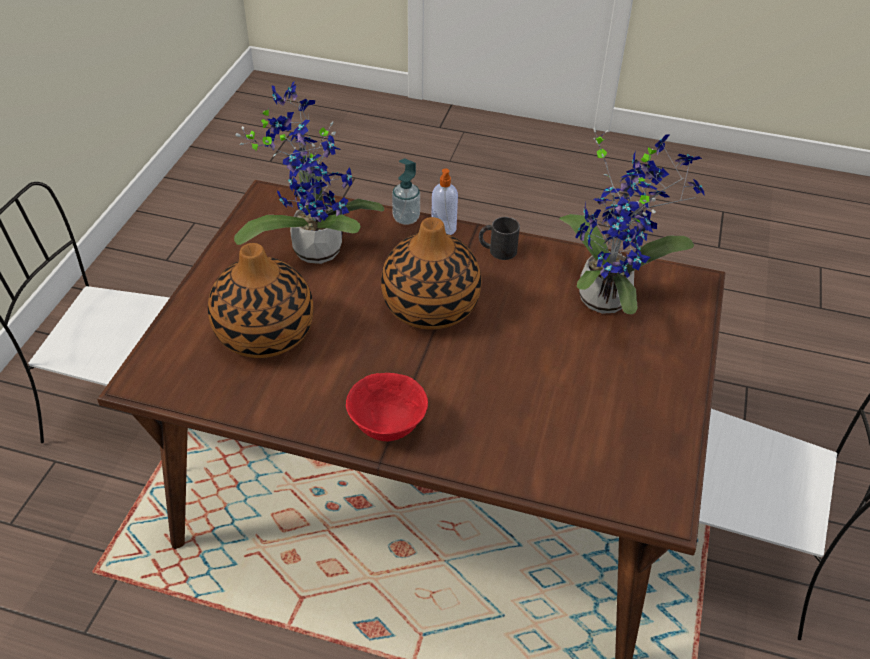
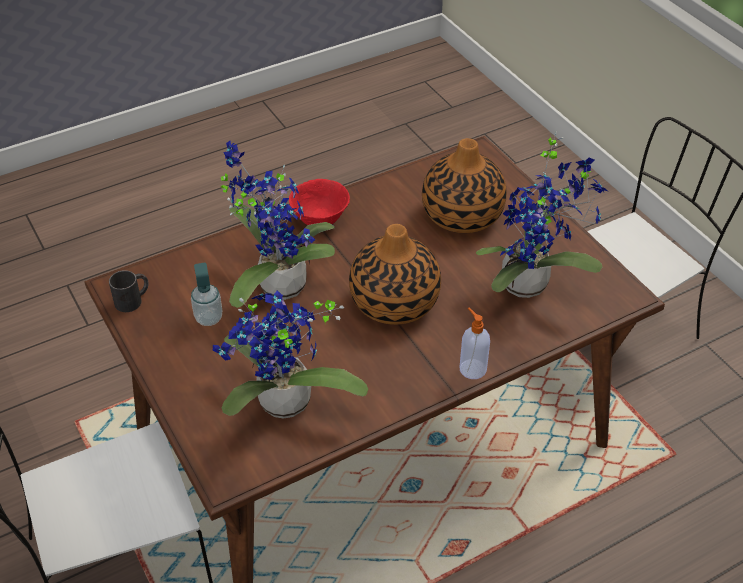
camera: 135 degrees right, 0 degrees up
(406, 218) = (511, 356): soap dispenser -> soap dispenser (209, 318)
(497, 250) = (410, 382): black mug -> black mug (133, 300)
(505, 393) = (277, 283): none -> potted plant

